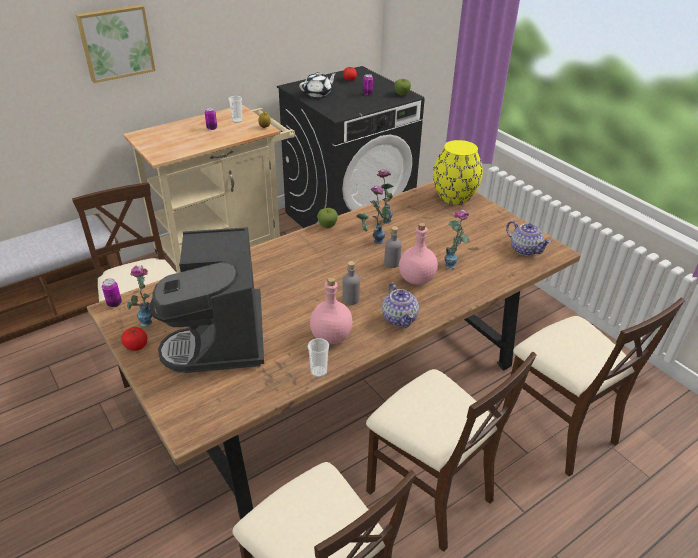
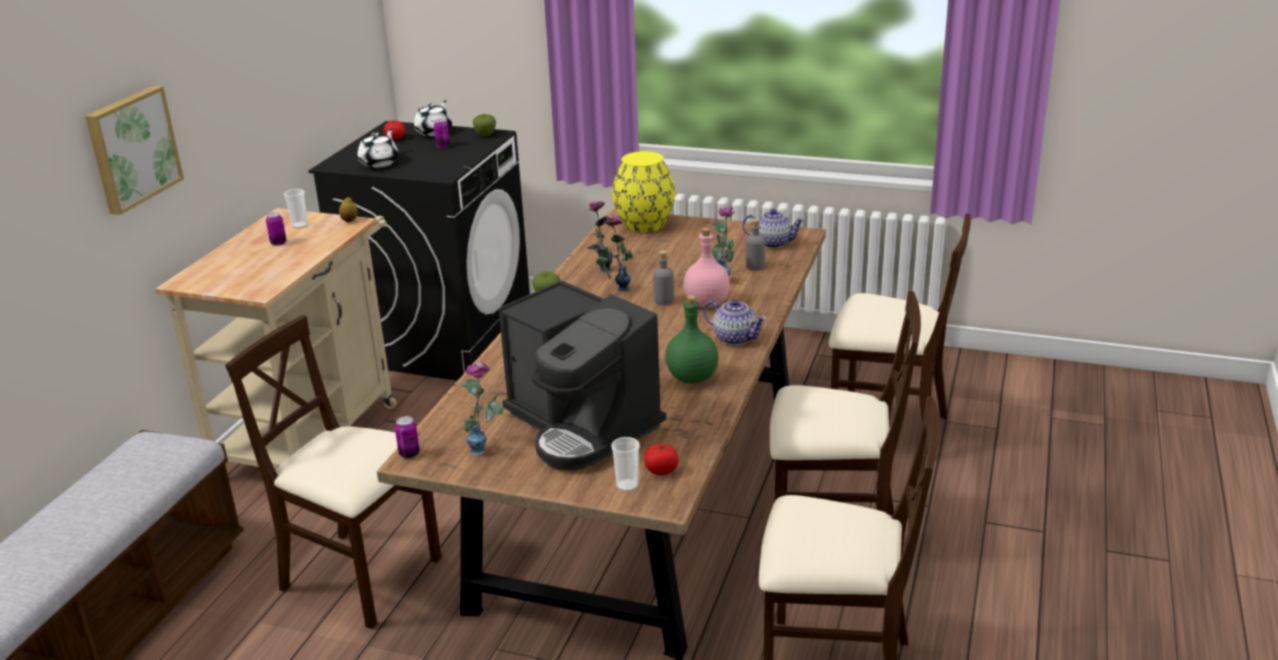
camera: 35 degrees left, 10 degrees down
(136, 346) = (500, 472): tomato -> tomato (661, 470)
(319, 372) = (720, 406): cup -> cup (627, 486)
(331, 337) = (693, 378): pink bottle -> green bottle
(350, 299) = (667, 343): grey bottle -> grey bottle (755, 266)
(376, 82) = (434, 132): none -> white teapot

